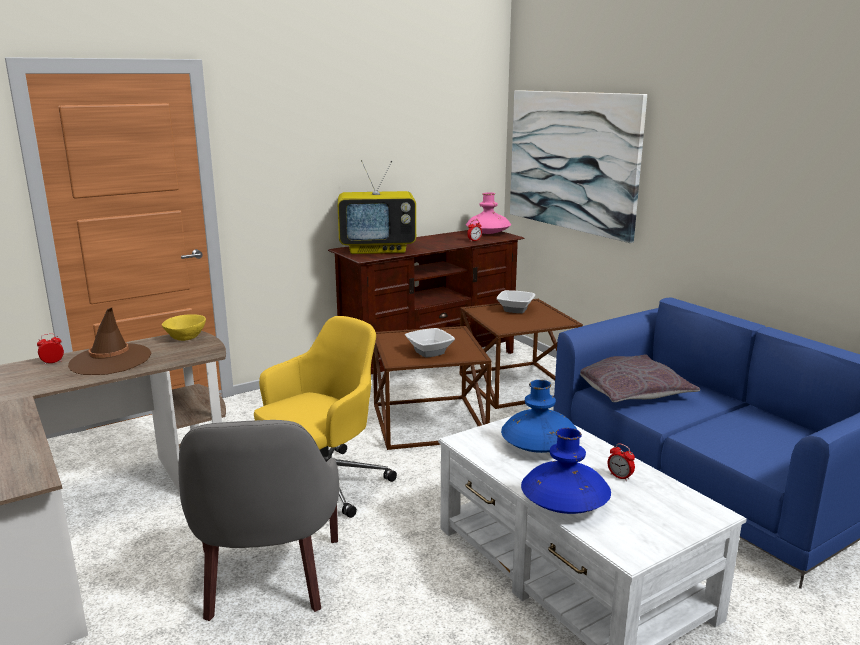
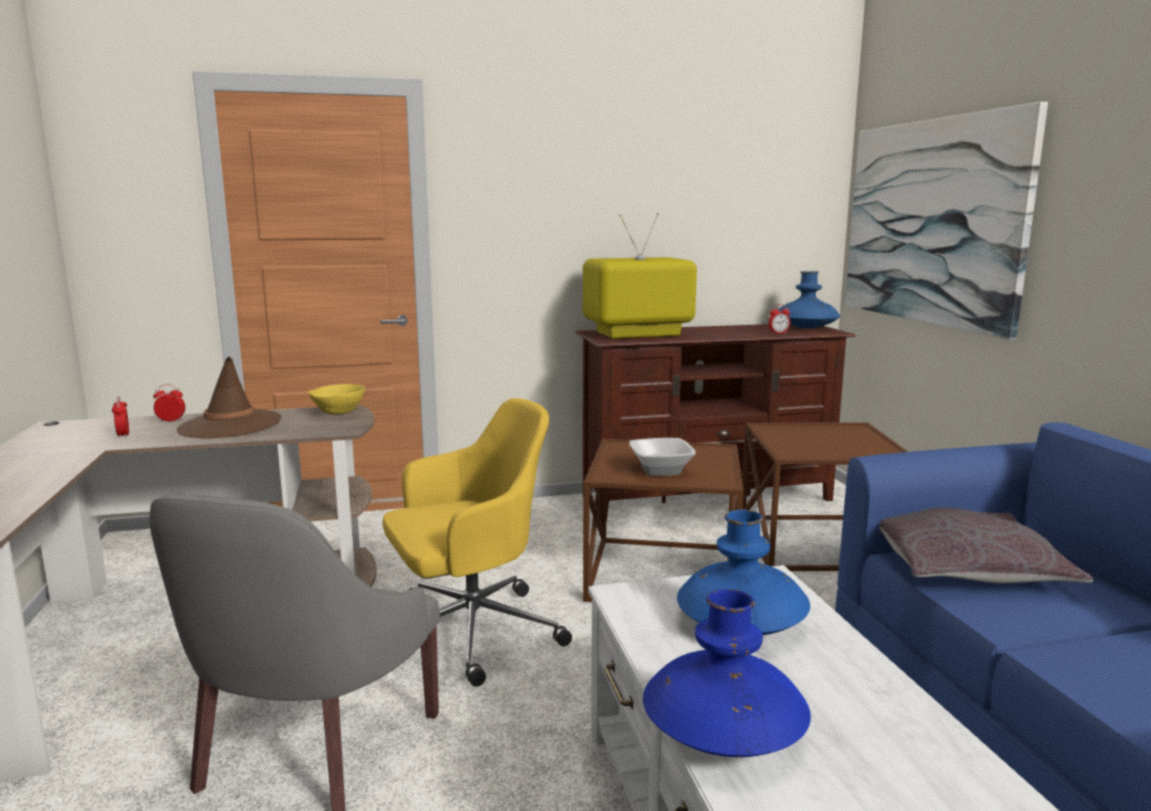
camera: 20 degrees right, 5 degrees down
(378, 249) = (637, 334): television -> television turned 150 degrees clockwise
(488, 233) = (806, 327): pink vase -> blue vase
(516, 309) = (825, 433): bowl -> none
(620, 477) = (858, 704): alarm clock -> alarm clock (123, 435)

